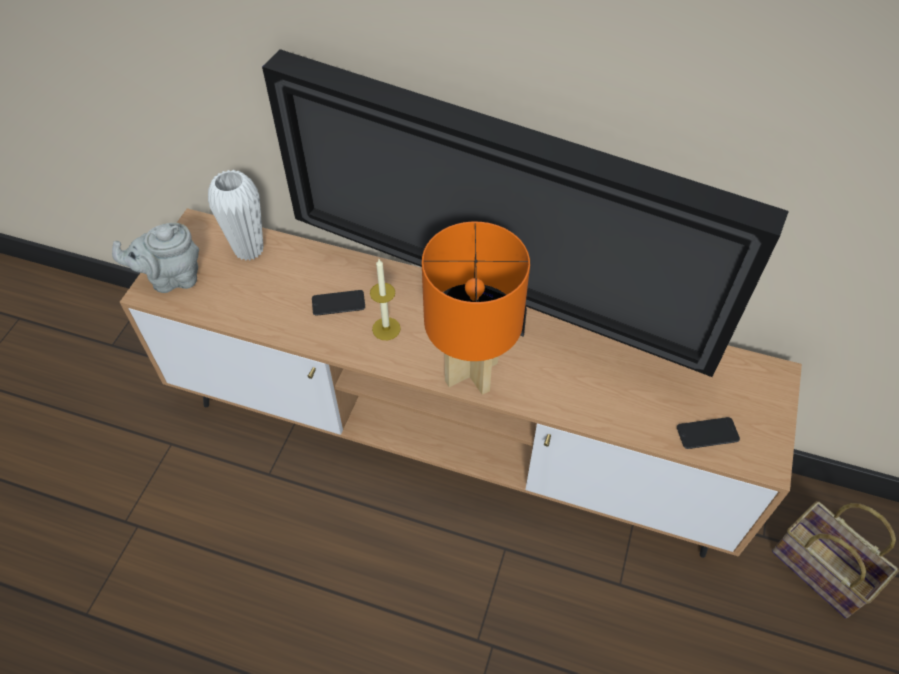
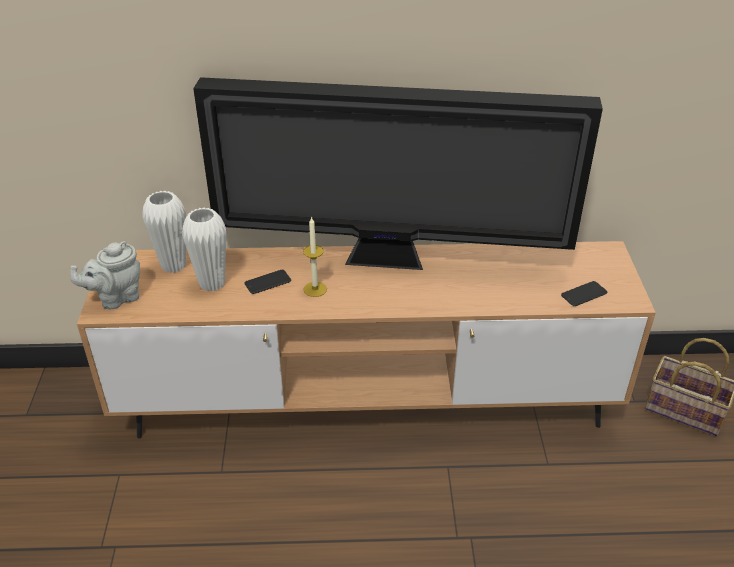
camera: 20 degrees left, 15 degrees down
(278, 287) = (212, 283): none -> white vase
(472, 373) = (397, 300): orange table lamp -> none

